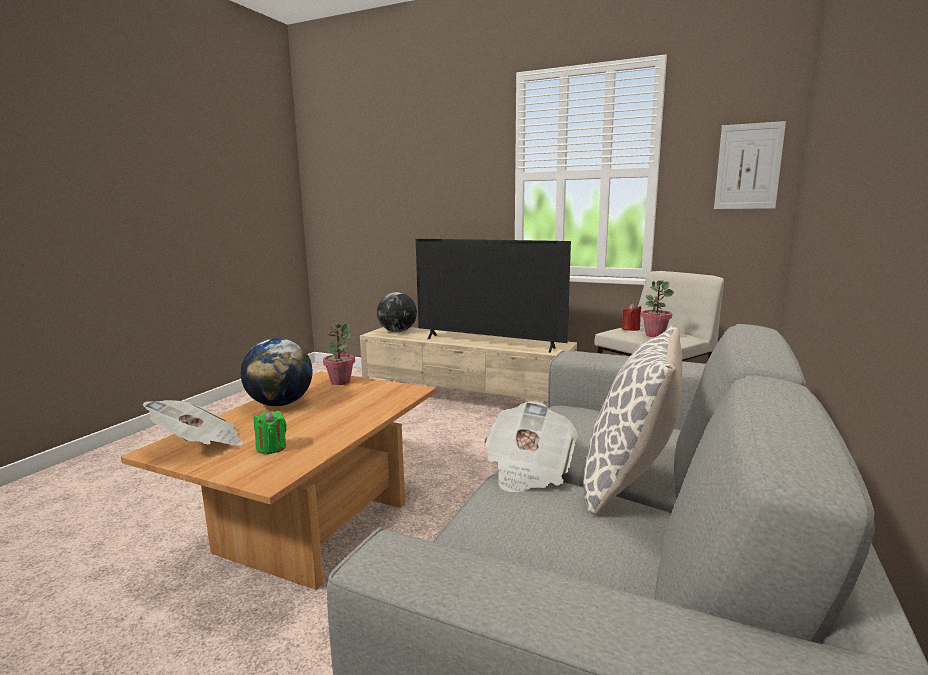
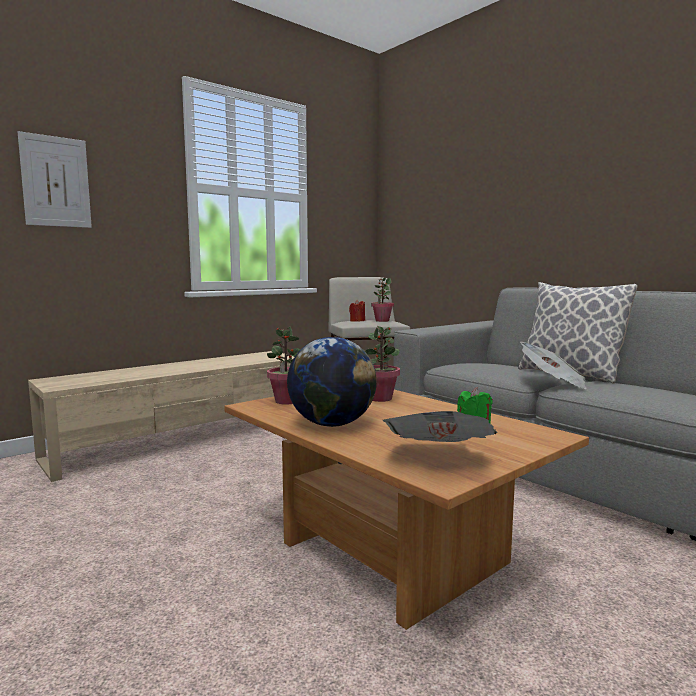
camera: 65 degrees left, 5 degrees down
(369, 404) = (380, 398): none -> potted plant
(397, 331) = (78, 379): globe -> none
(489, 343) = (218, 364): television -> none
(748, 166) = (355, 203): picture -> picture (56, 181)

